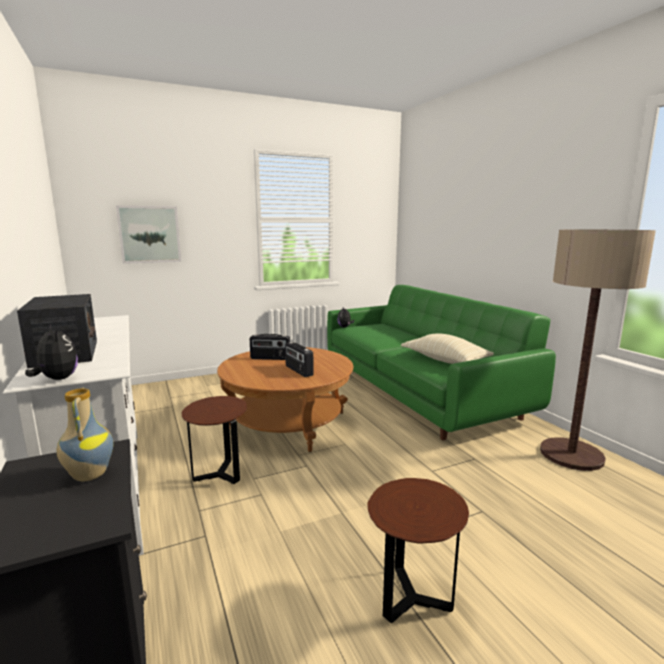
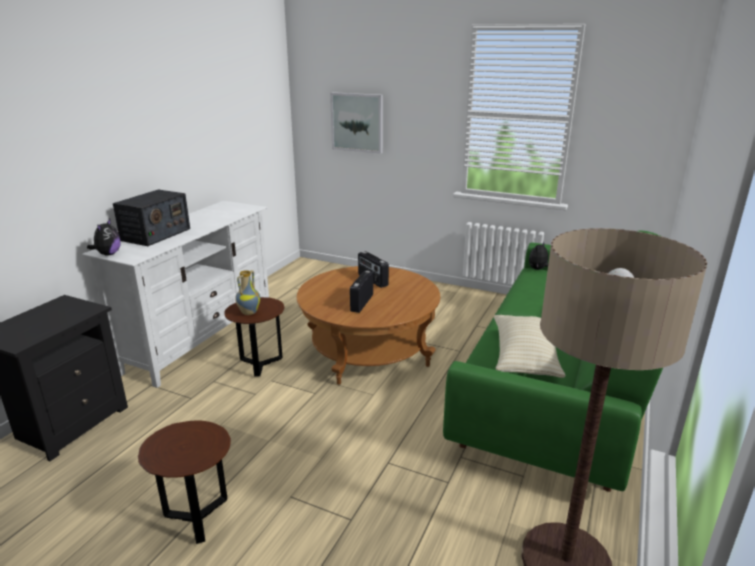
camera: 50 degrees right, 10 degrees up
(88, 475) = (61, 318): vase -> vase (249, 312)

